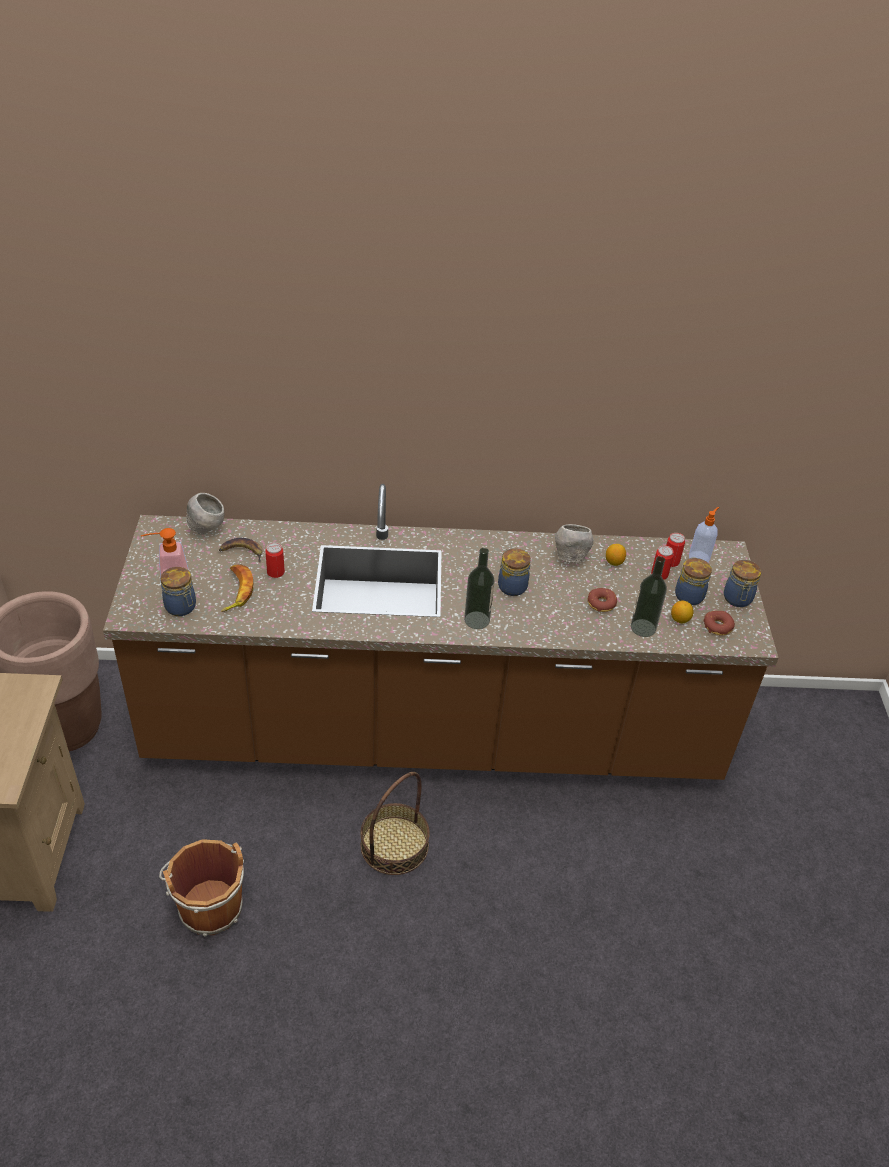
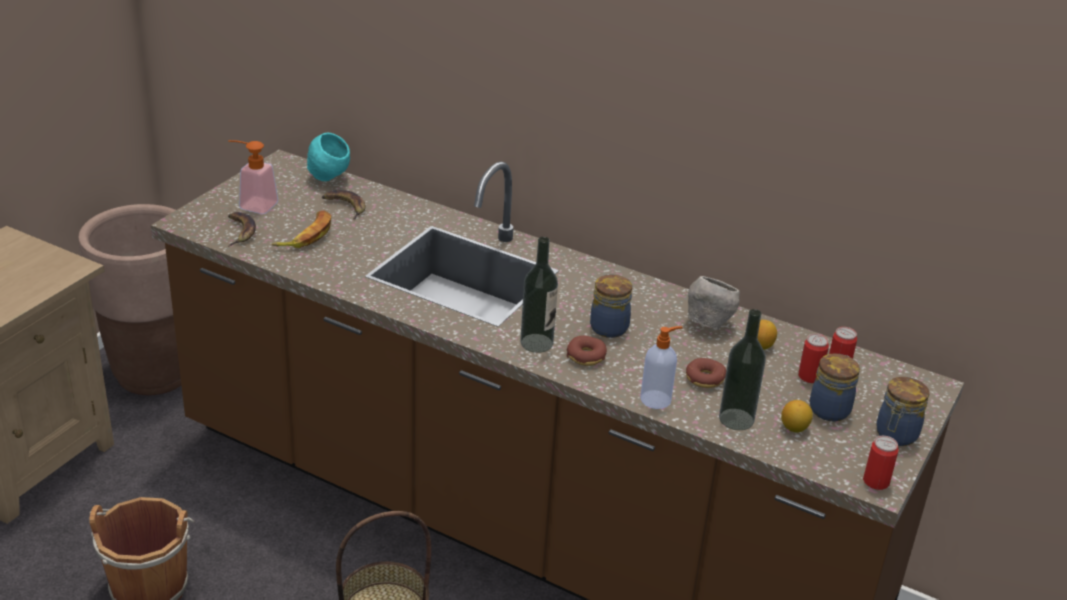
camera: 30 degrees right, 10 degrees down
(181, 607) = (240, 231): jar -> banana
(206, 529) = (329, 179): grey bowl -> turquoise bowl
(275, 572) = (361, 233): can -> can (876, 481)
(699, 557) = (882, 377): soap dispenser -> soap dispenser (656, 399)
(717, 626) = (840, 452): donut -> donut (586, 356)

